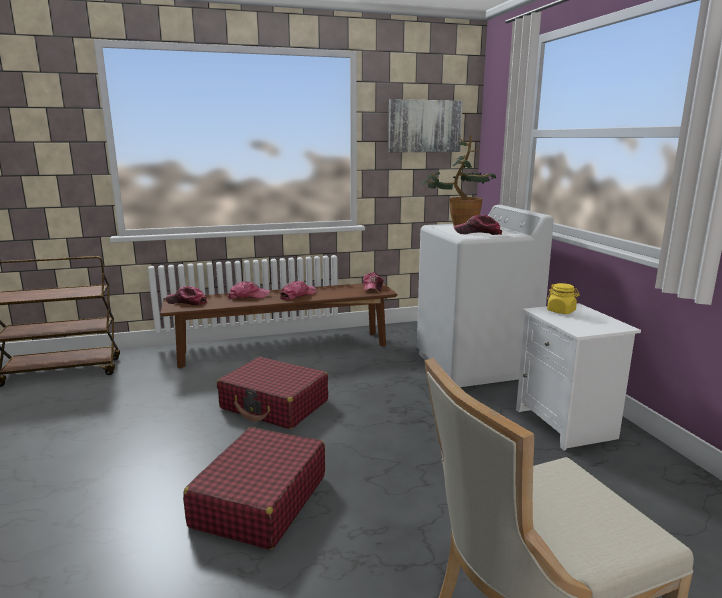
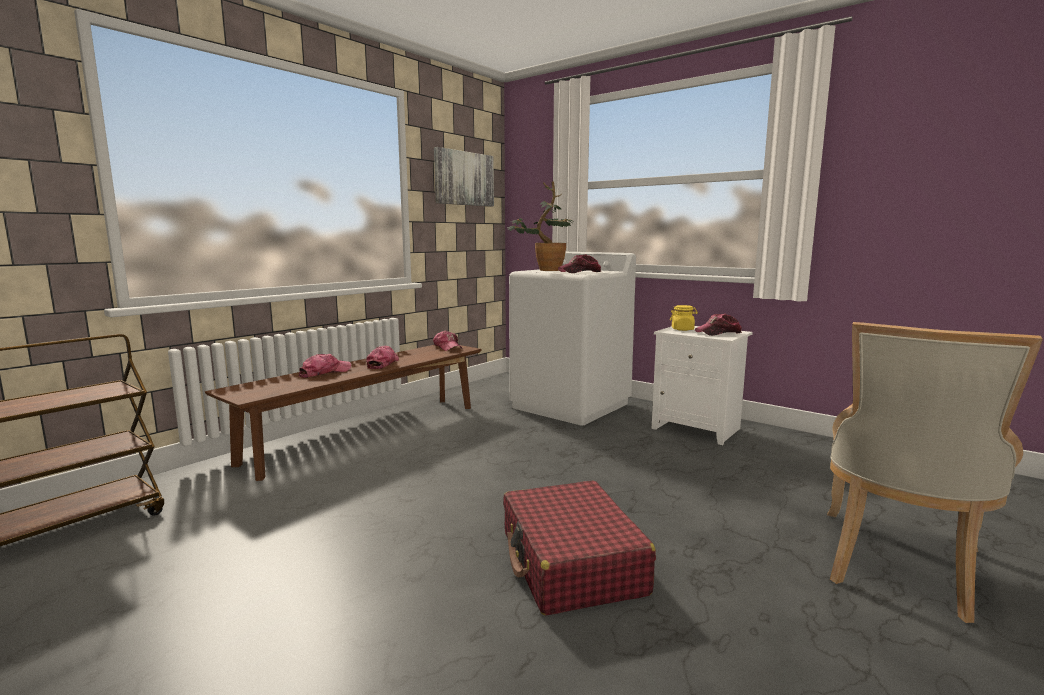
camera: 35 degrees left, 5 degrees down
(187, 302) = (253, 389): cap -> cap (718, 333)
(274, 405) = (444, 482): red suitcase -> none

